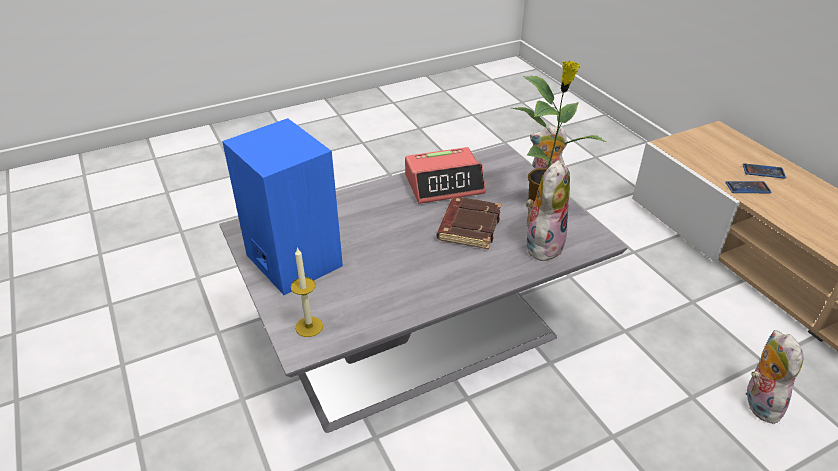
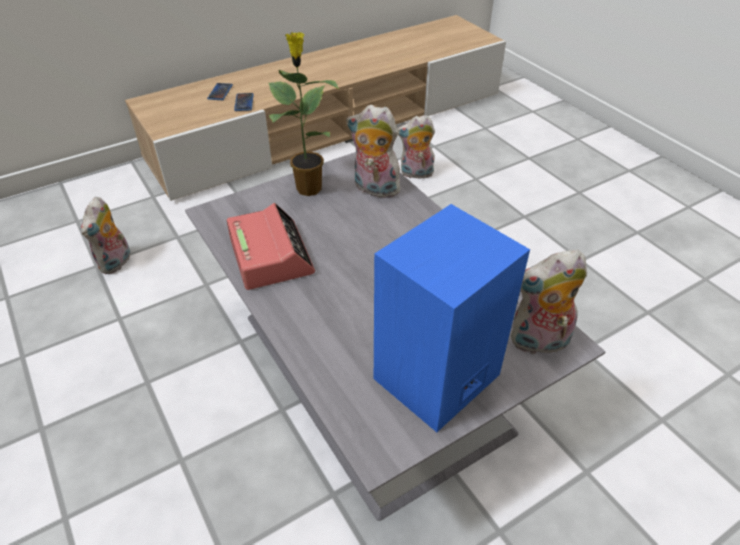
camera: 95 degrees left, 5 degrees up
(309, 326) = (538, 343): candle -> plush toy
(468, 226) = (351, 235): brown book -> none

